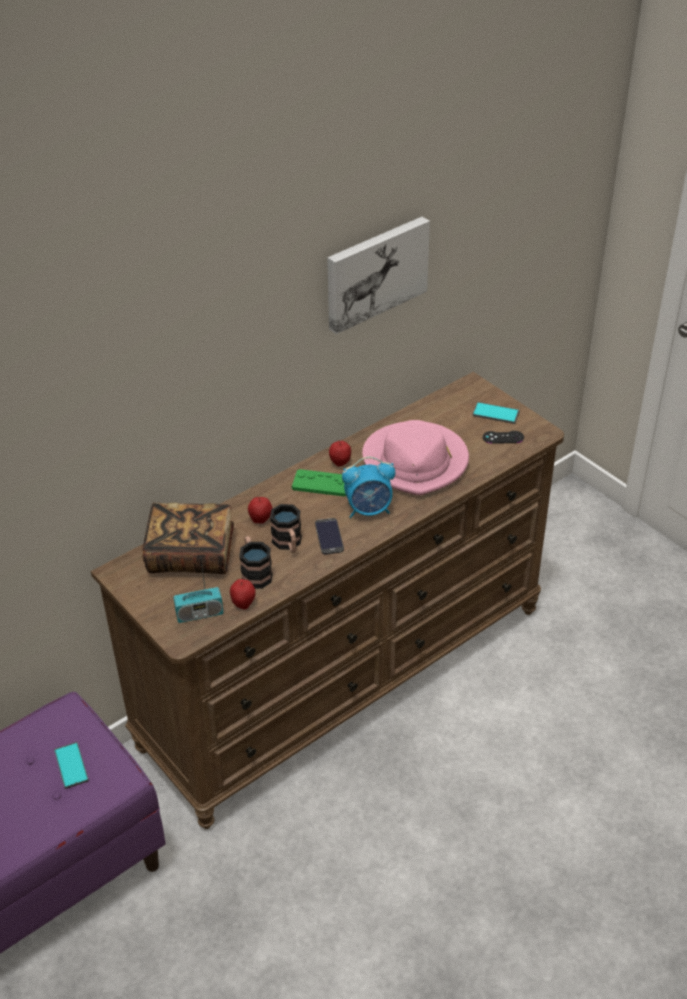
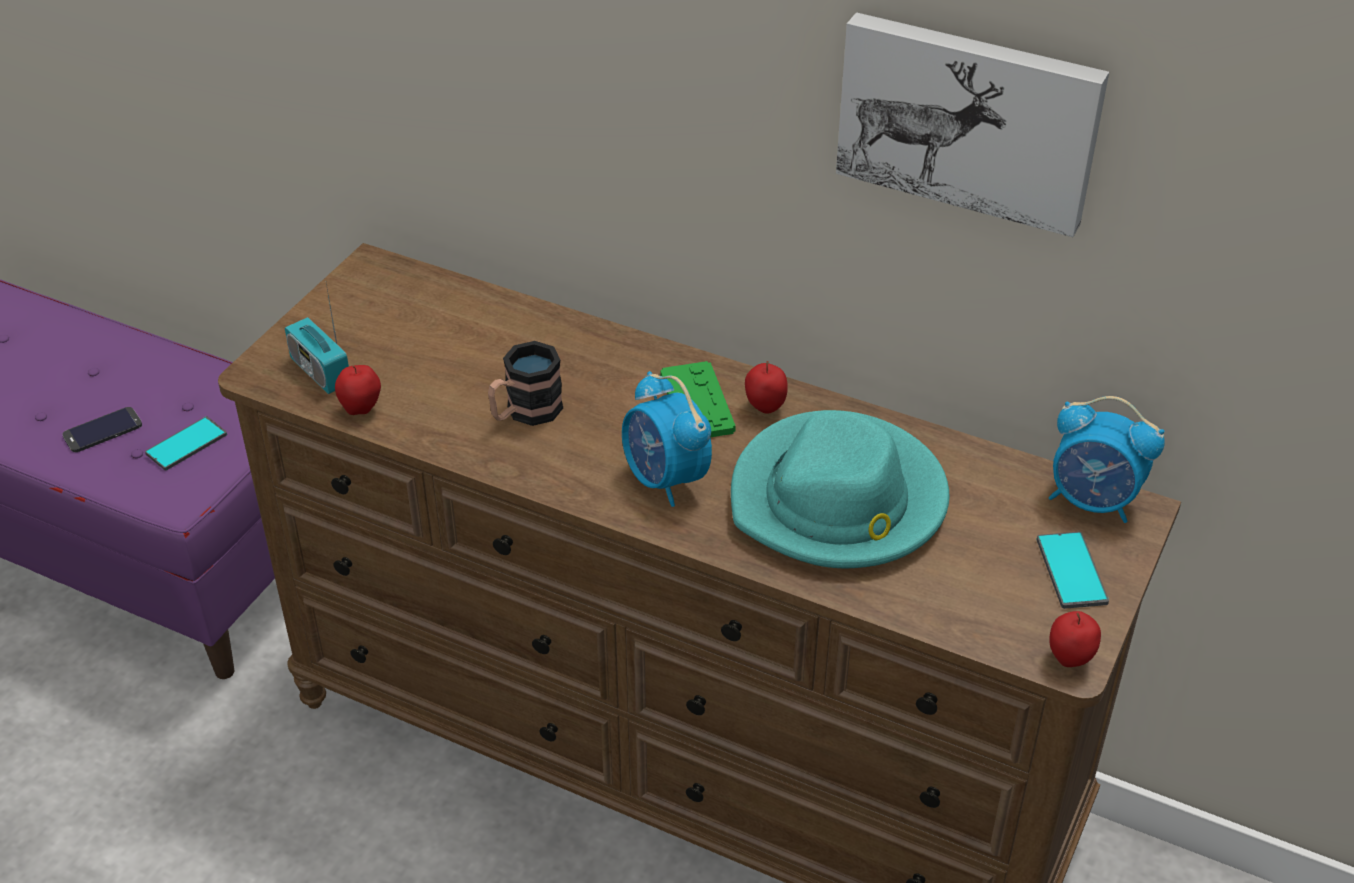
camera: 65 degrees right, 0 degrees up
(191, 554) = (445, 321): book -> none
(255, 572) = (438, 398): mug -> none
(261, 520) = (564, 365): apple -> apple (1069, 660)
(329, 536) = (569, 452): phone -> phone (102, 430)
(416, 462) = (838, 500): pink hat -> turquoise hat
(460, 393) = (1093, 501): none -> alarm clock
(503, 437) = (1004, 602): black game controller -> none

